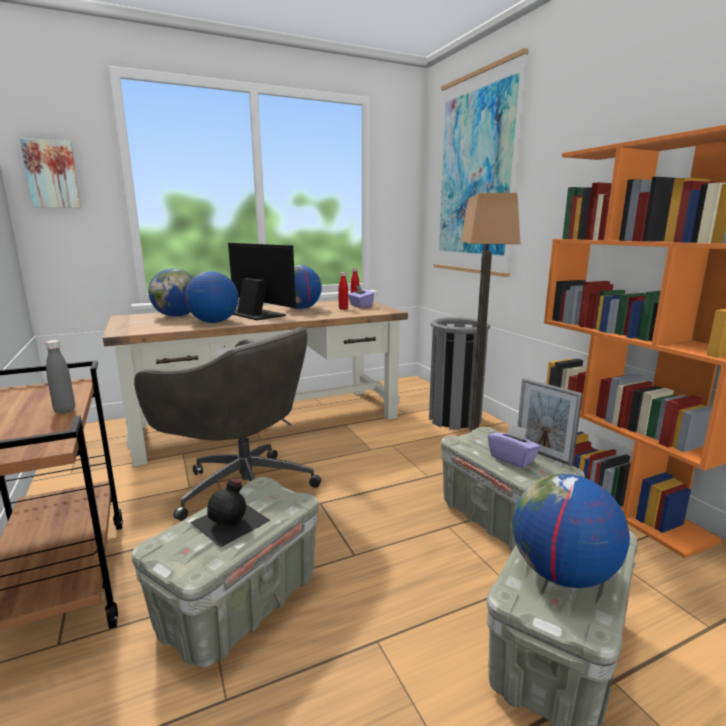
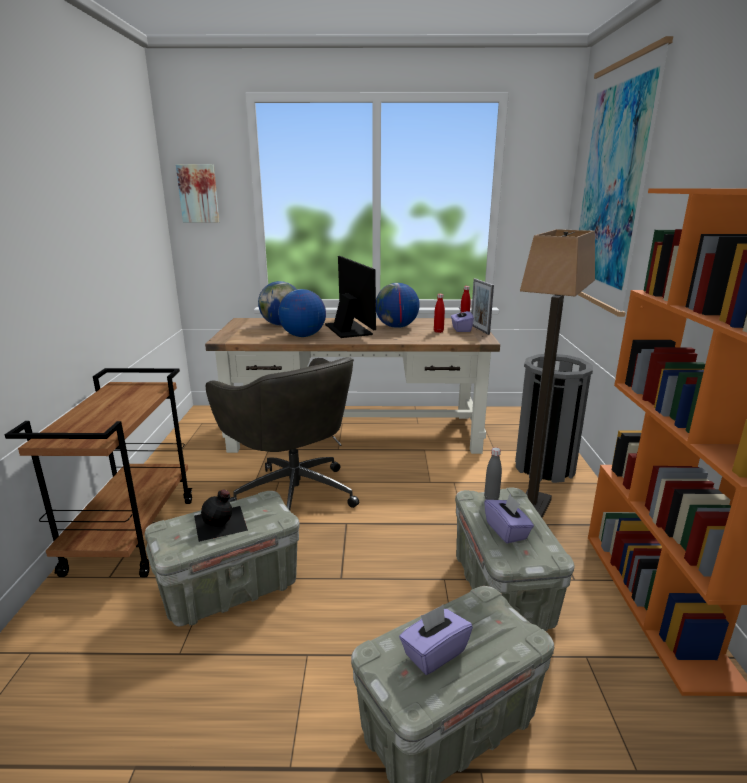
camera: 25 degrees right, 5 degrees up
(65, 410) = (132, 410): grey bottle -> grey bottle (491, 498)
(542, 454) = (545, 534): picture frame -> picture frame (479, 329)
(561, 573) = (434, 653): globe -> purple tissue box

